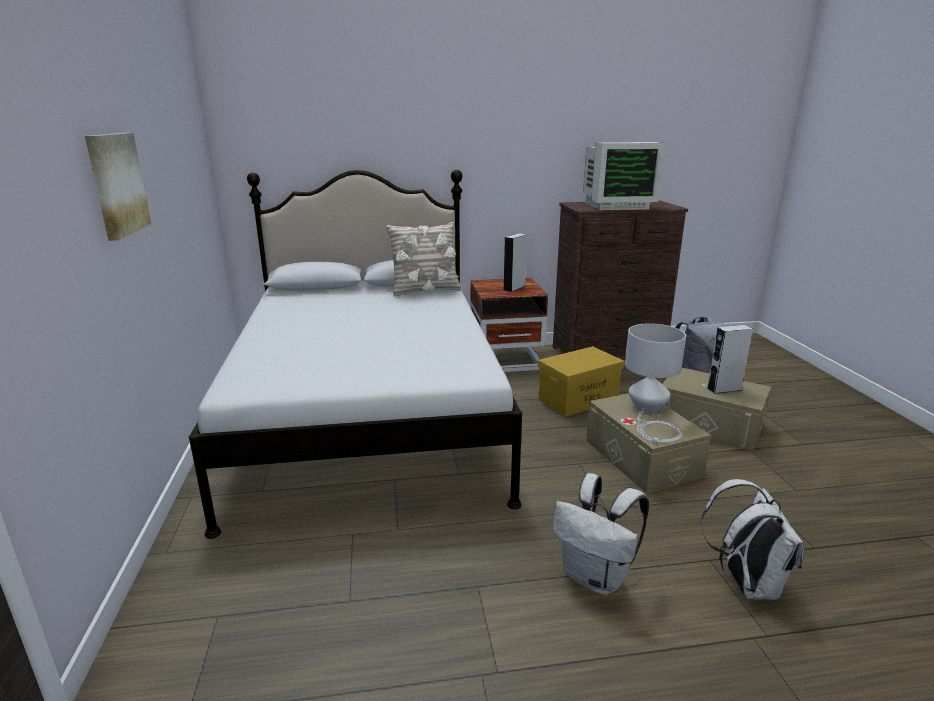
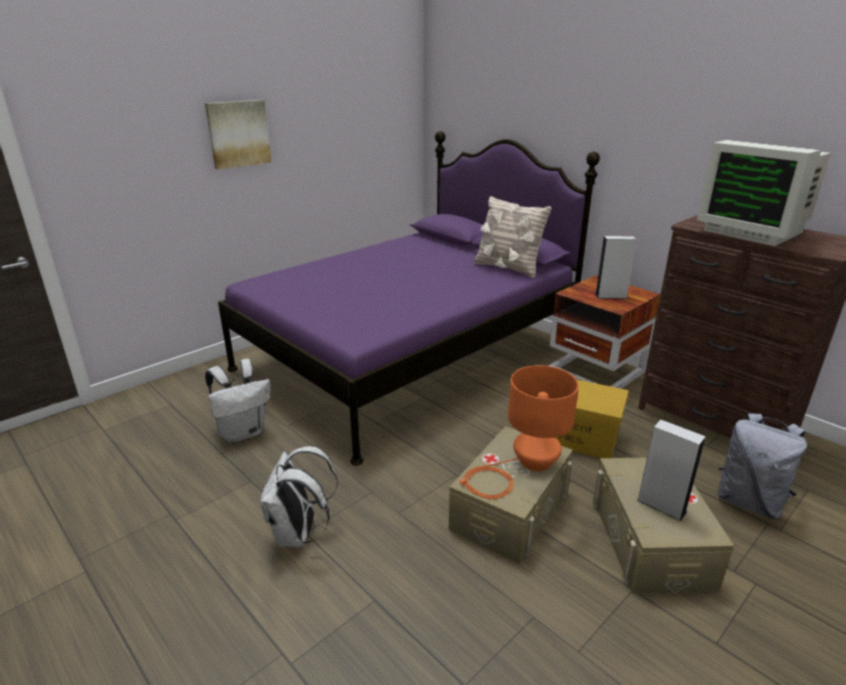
camera: 55 degrees right, 5 degrees up
(369, 418) = (409, 357): white bed -> purple bed
(651, 416) = (517, 469): white table lamp -> orange table lamp
(745, 583) = (357, 634): white backpack -> white backpack (243, 432)

